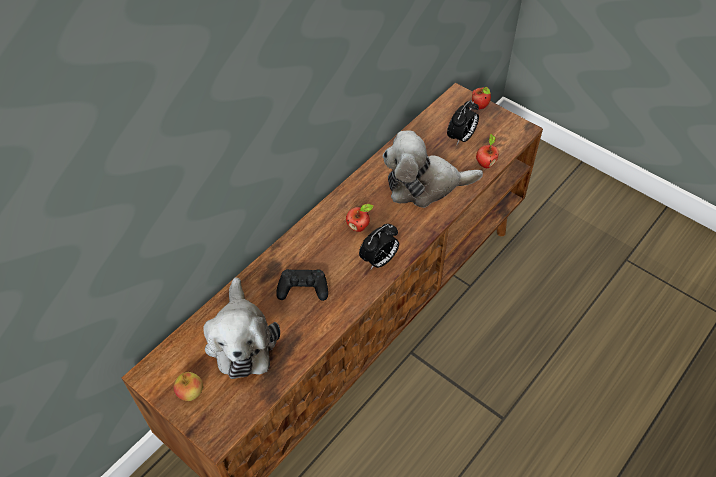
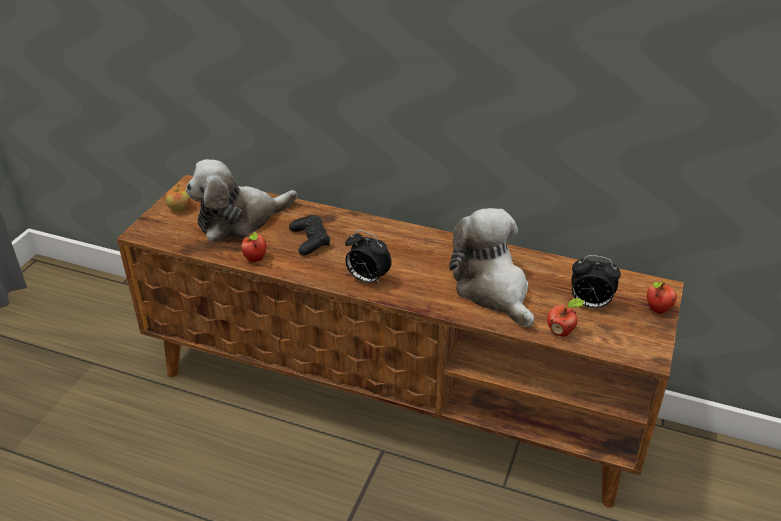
camera: 70 degrees right, 15 degrees down
(359, 227) = (404, 257): apple -> apple (256, 259)

